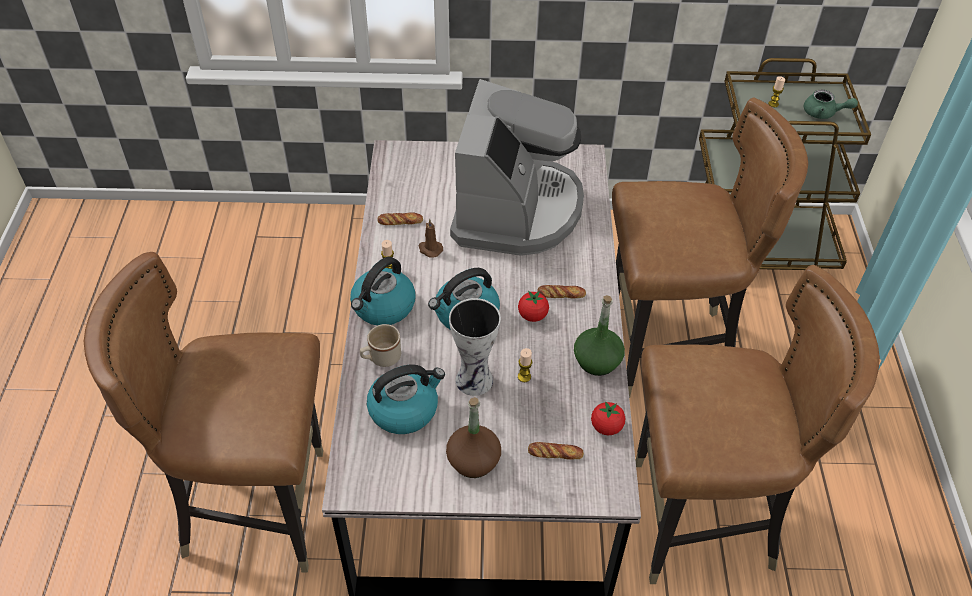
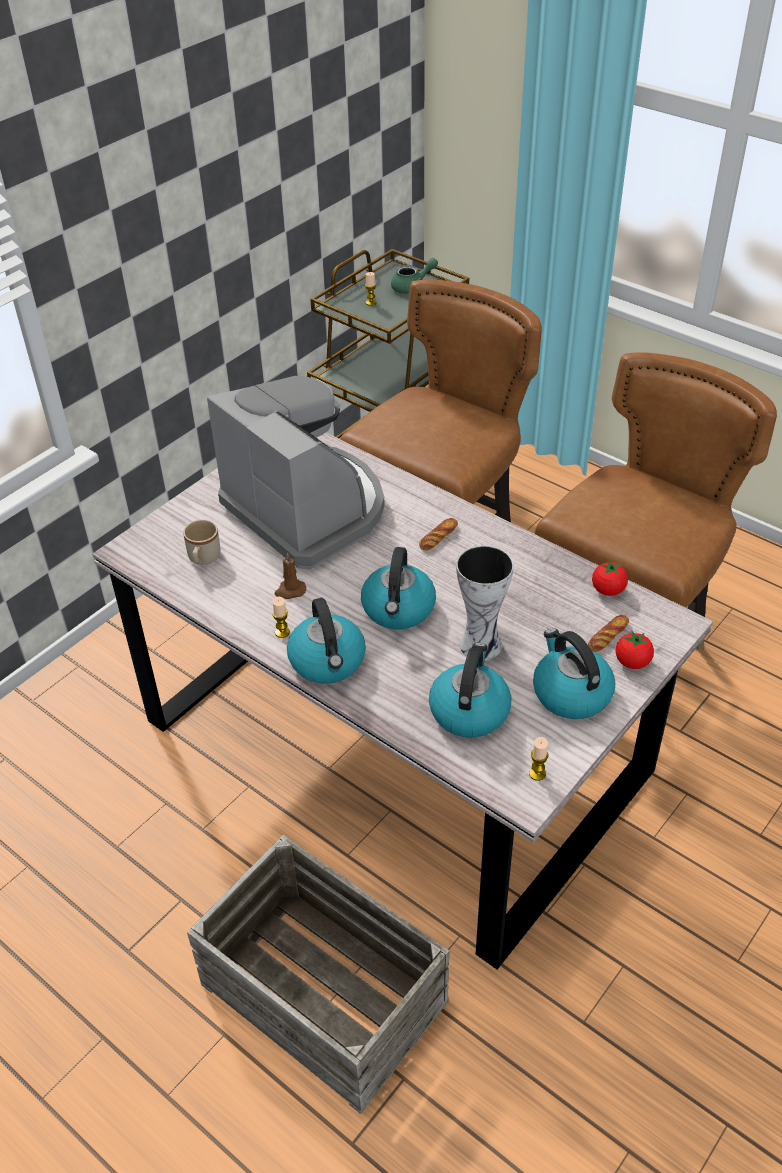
camera: 50 degrees left, 5 degrees down
(259, 508) = (322, 995): brown chair -> crate
(381, 358) = (391, 696): beige mug -> beige mug (203, 559)
(400, 221) = (229, 592): bread -> none
(473, 460) = (570, 693): brown bottle -> kettle
(524, 377) = (508, 610): candle -> candle (537, 773)
(532, 315) = (444, 567): tomato -> tomato (632, 662)
(597, 360) = (533, 556): green bottle -> none

